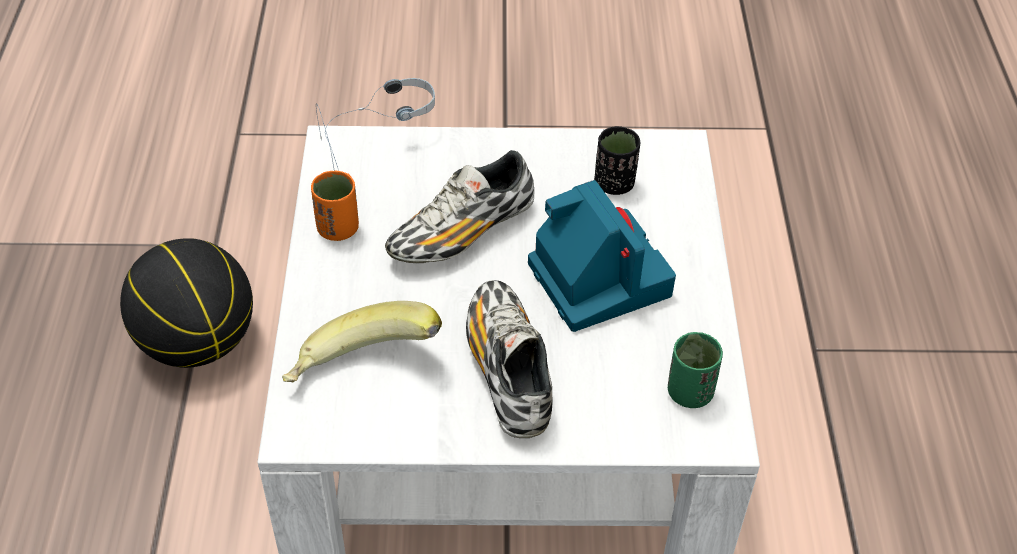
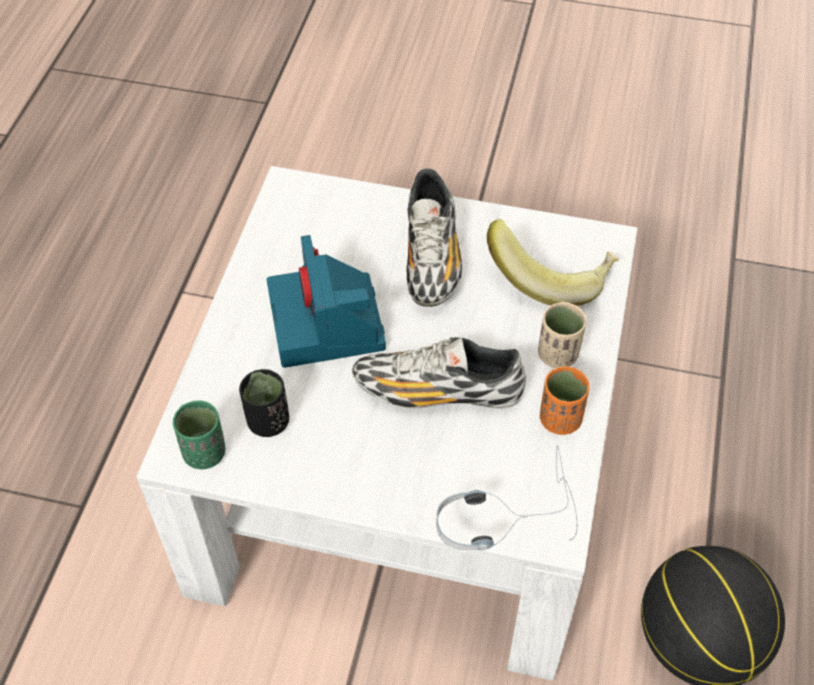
camera: 165 degrees left, 5 degrees up
(346, 287) = (558, 355): none -> beige cup
(462, 233) = (438, 392): shoe -> shoe turned 150 degrees counterclockwise
(689, 392) = (295, 218): green cup -> green cup (205, 453)

